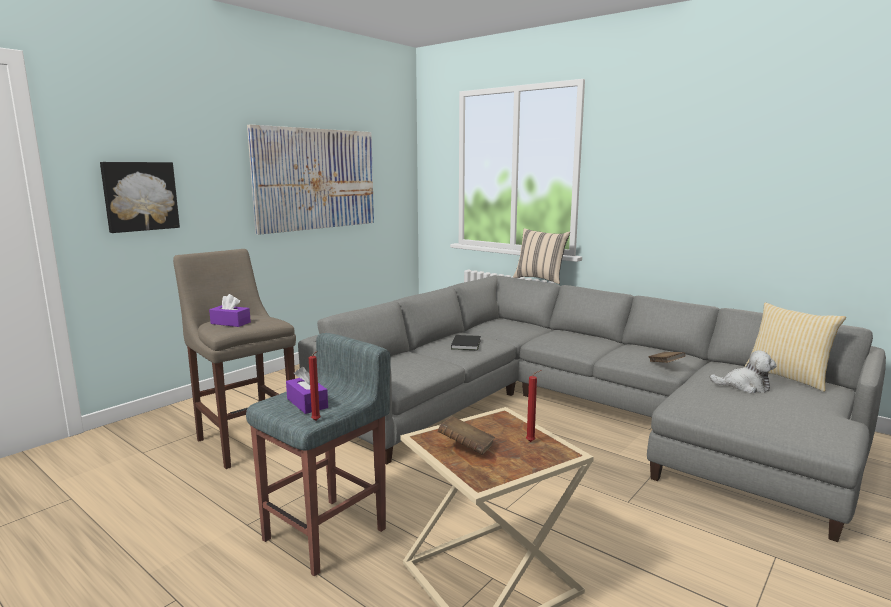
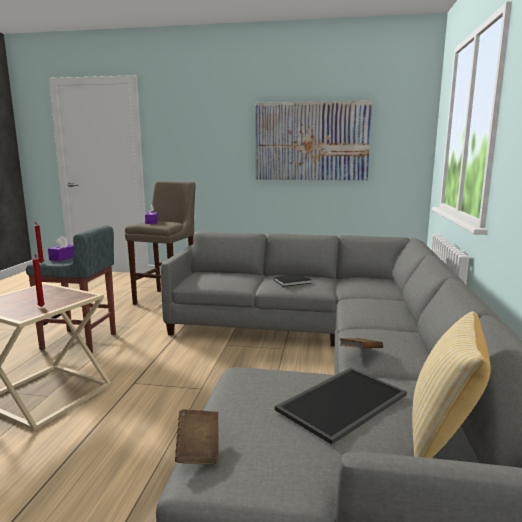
camera: 60 degrees right, 0 degrees up
(140, 196) = (184, 150): picture -> none
(466, 448) = (28, 295): brown book -> brown book (198, 449)
(540, 279) = (437, 248): beige pillow -> none
(744, 386) = (341, 401): plush toy -> tray

